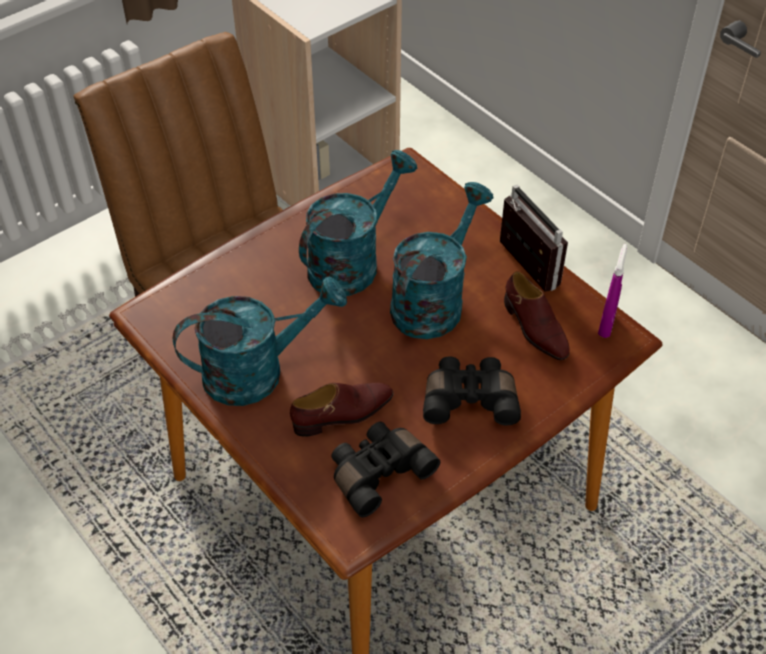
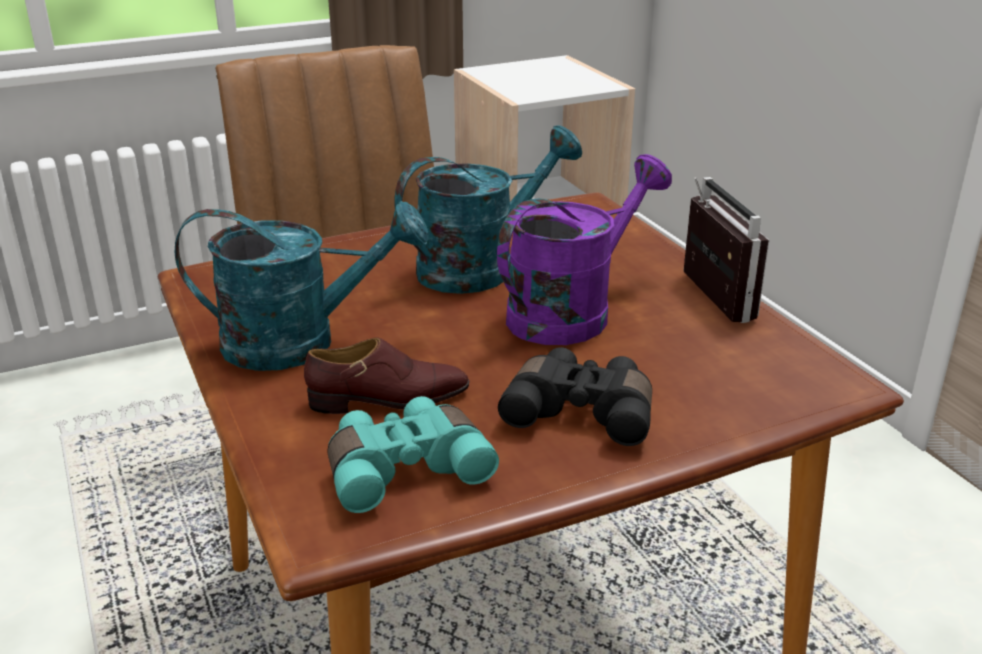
camera: 15 degrees right, 20 degrees down
(378, 472) = (405, 468): black binoculars -> turquoise binoculars
(433, 300) = (571, 311): turquoise watering can -> purple watering can
(534, 328) = (706, 355): brown shoe -> none
(606, 325) = (817, 367): purple spray bottle -> none

